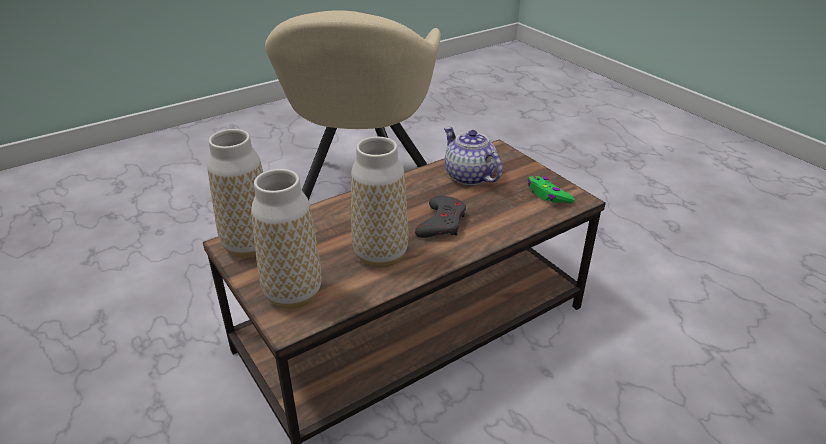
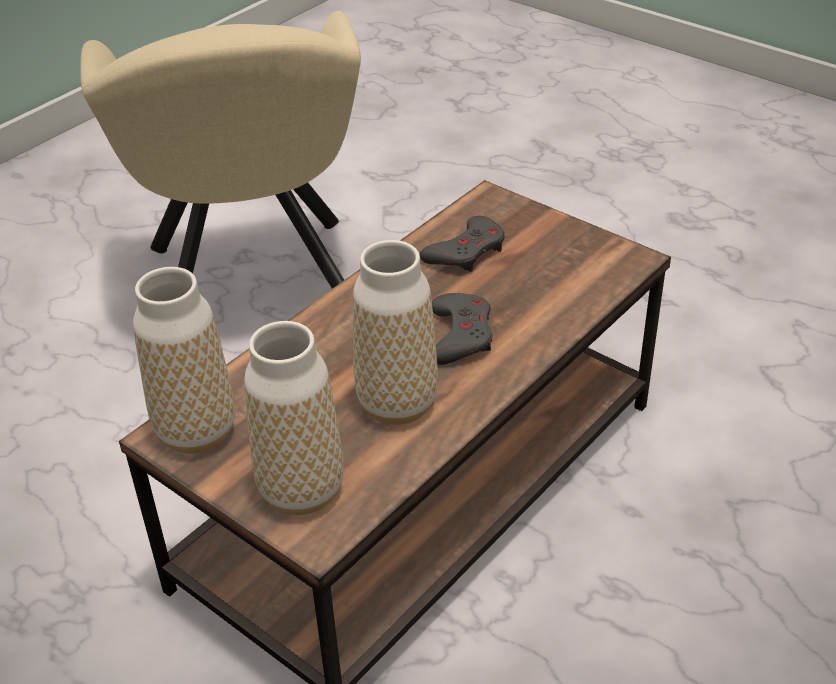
camera: 15 degrees left, 5 degrees up
(468, 176) = (466, 252): teapot -> grey game controller
(548, 195) = (590, 261): green game controller -> none

